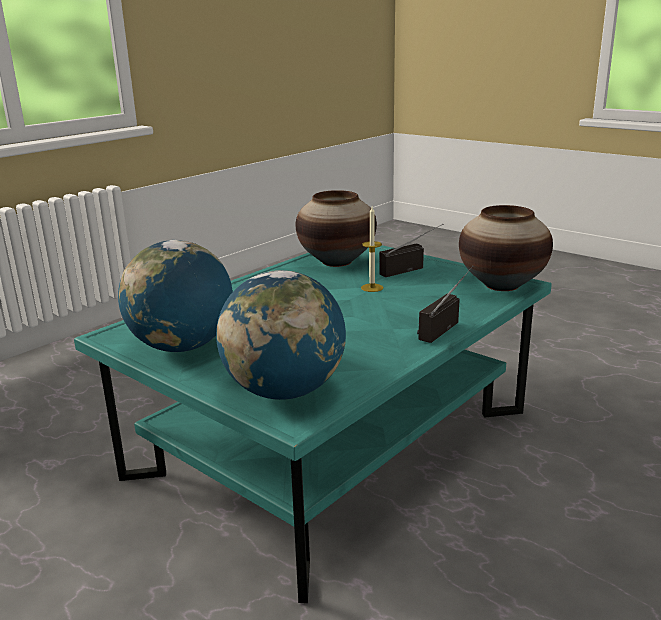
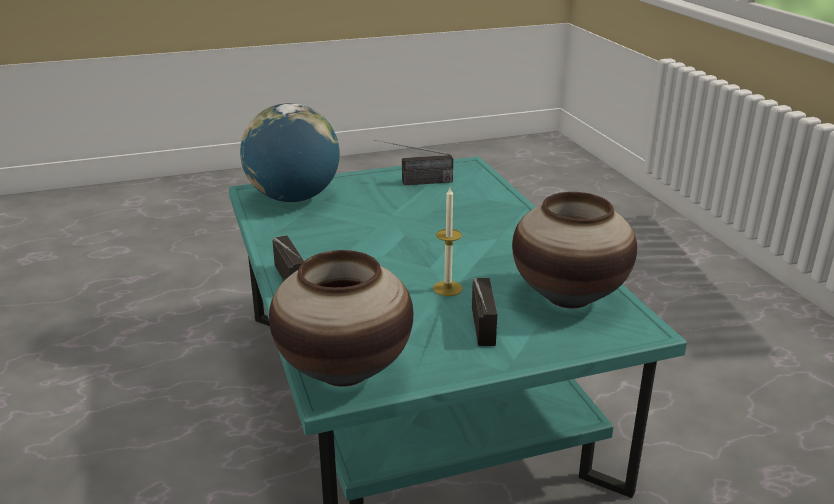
camera: 120 degrees right, 5 degrees up
(182, 347) = (414, 183): globe -> radio

